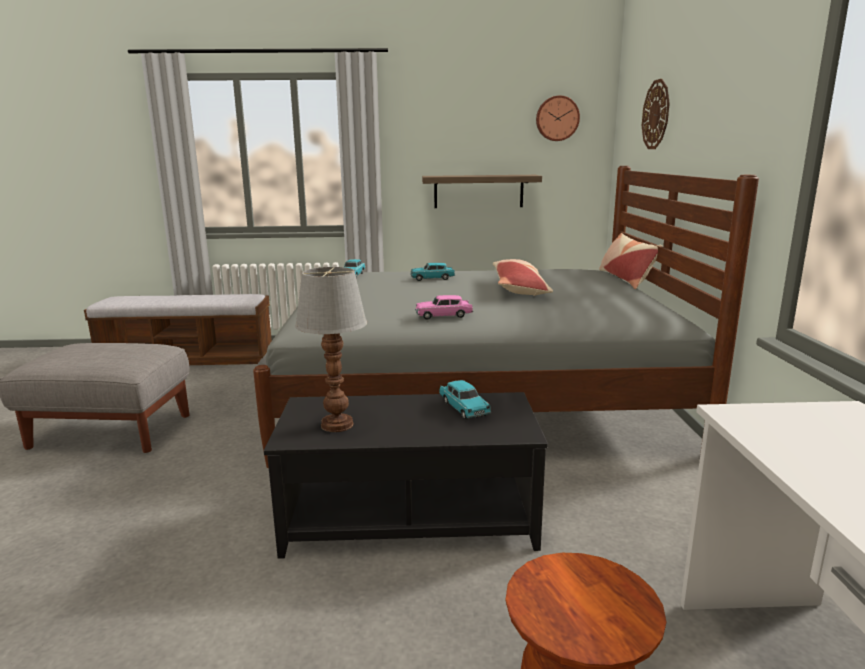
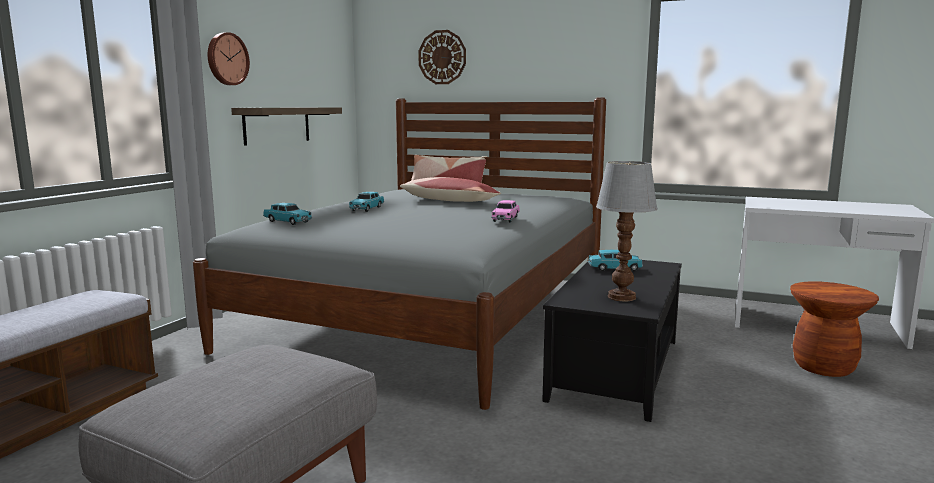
camera: 65 degrees left, 5 degrees down
(557, 118) = (323, 54): wall clock -> wall clock (226, 59)

